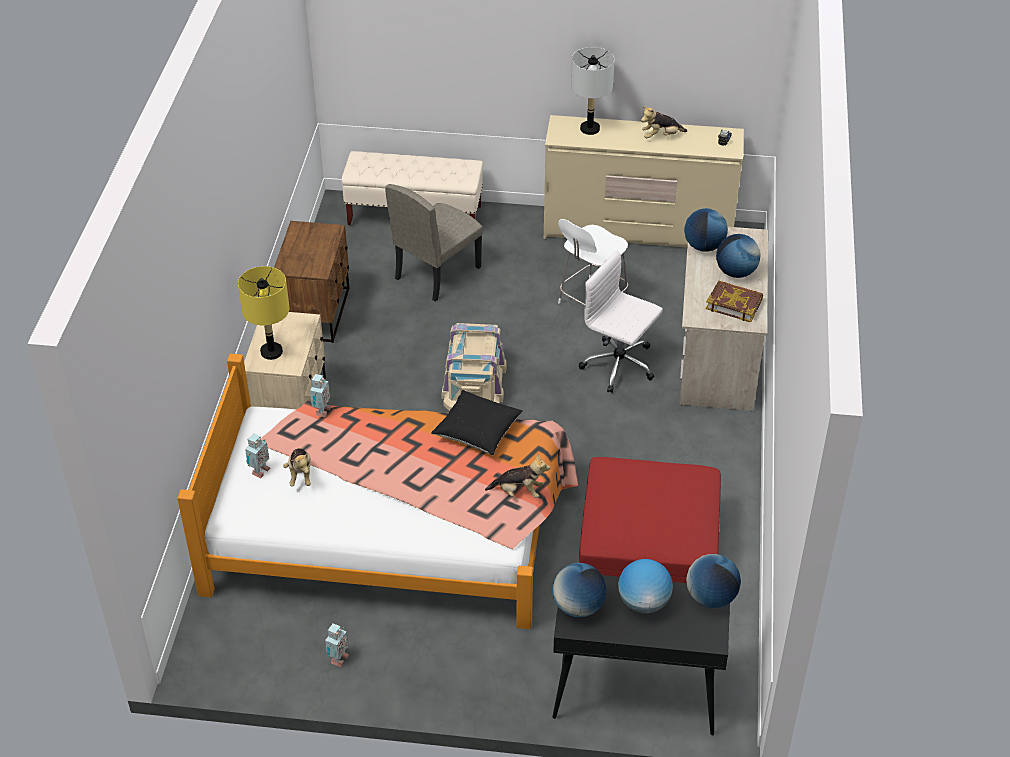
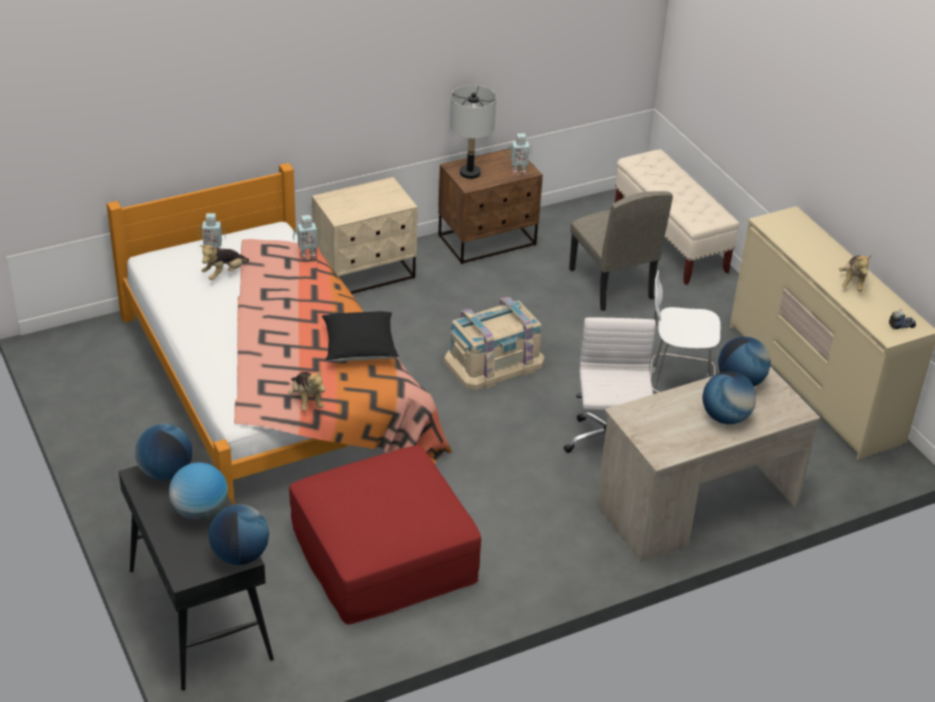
camera: 55 degrees right, 5 degrees down
(272, 352) = (347, 201): yellow table lamp -> none
(338, 659) = (108, 416): toy robot -> toy robot (518, 172)
(437, 272) = (610, 284): beige chair -> beige chair turned 120 degrees counterclockwise
(590, 129) = (805, 236): grey table lamp -> grey table lamp (469, 173)
(661, 136) = (852, 282): plush toy -> plush toy turned 120 degrees counterclockwise
(734, 304) = (675, 432): book -> none

